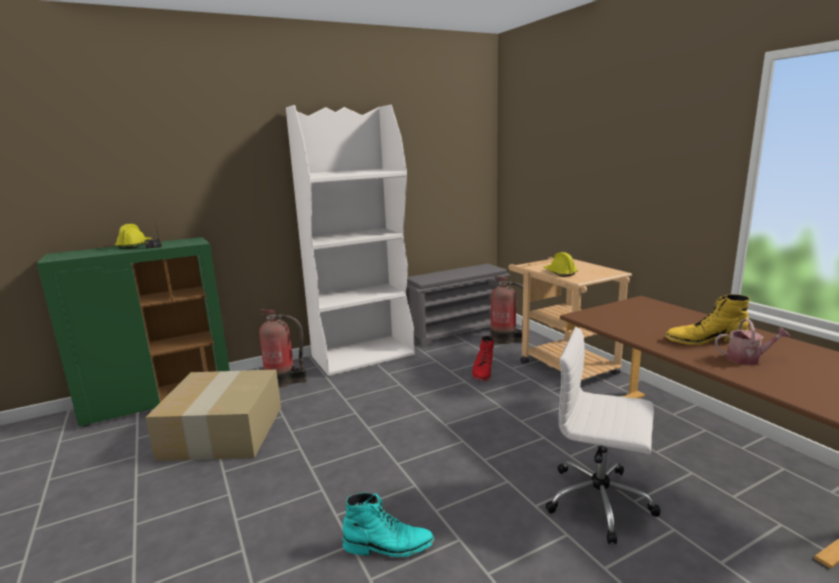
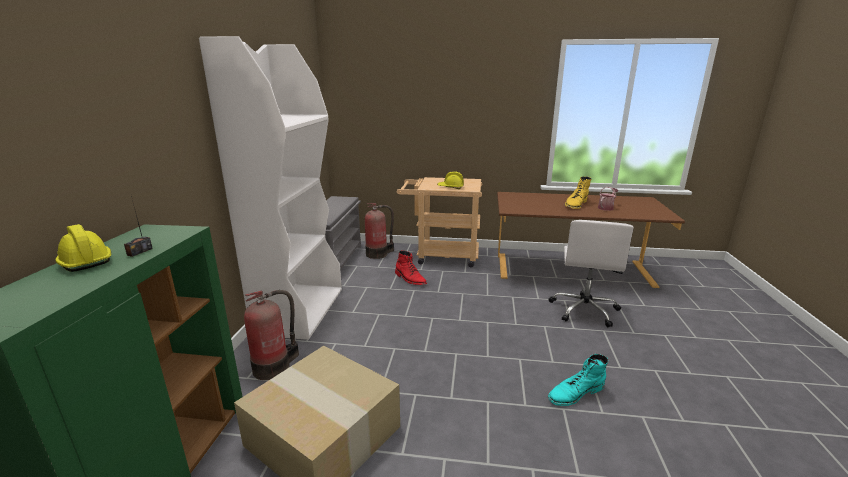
camera: 55 degrees left, 5 degrees up
(388, 546) = (575, 393): turquoise boot -> turquoise boot turned 150 degrees counterclockwise
(601, 501) = (584, 309): white office chair -> white office chair turned 45 degrees counterclockwise

